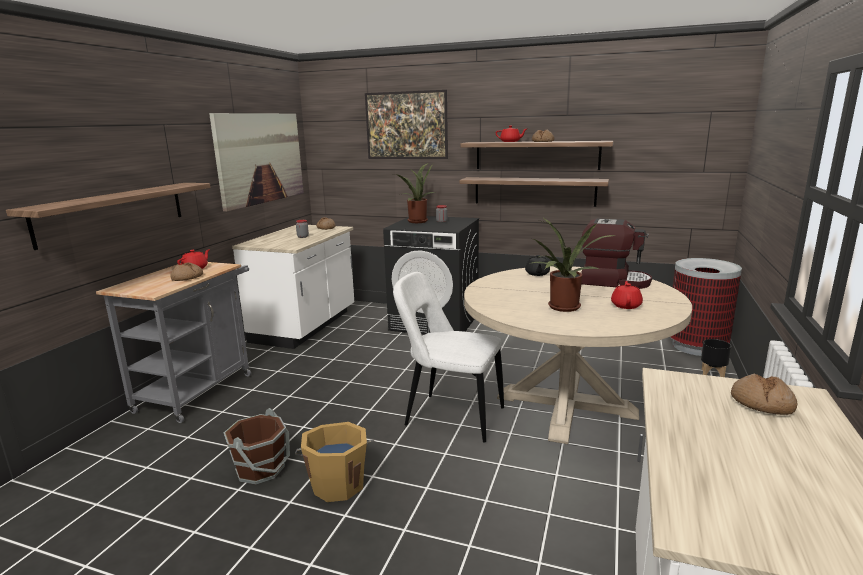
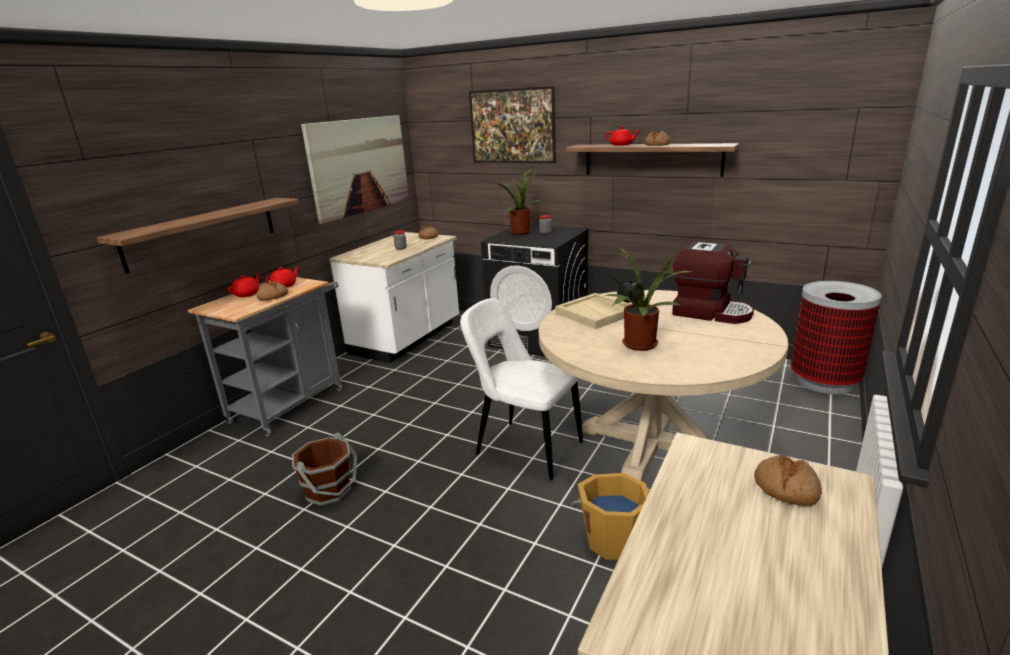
camera: 10 degrees right, 5 degrees up
(338, 484) = (396, 512): orange bucket -> orange bucket (613, 538)
(512, 285) = (596, 313): none -> beige tray
(534, 191) = (648, 200): shelf -> none
(626, 305) = (710, 345): red teapot -> red teapot (247, 294)
(712, 374) = (831, 417): black planter -> none

